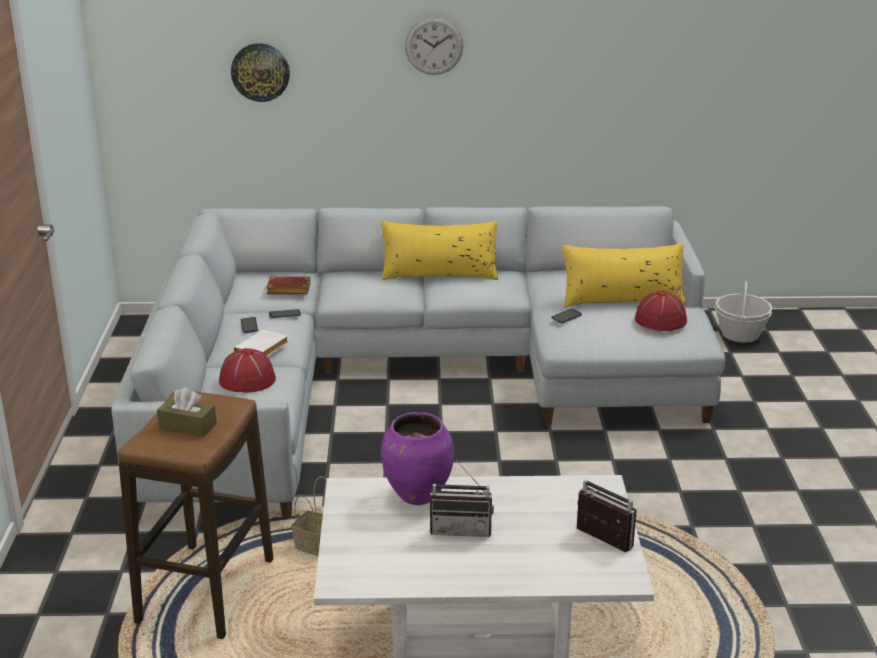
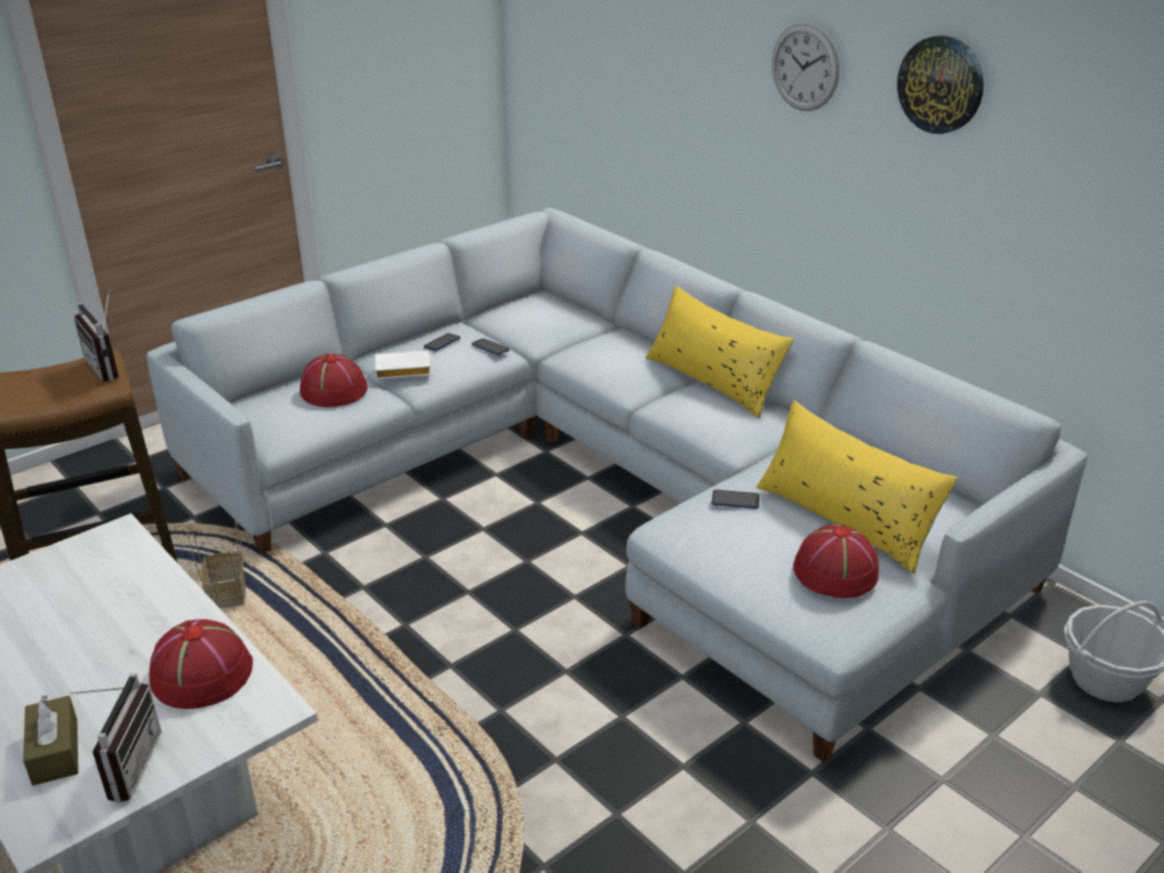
camera: 50 degrees right, 5 degrees up
(188, 426) = (46, 385): brown tissue box -> brown tissue box (55, 751)
(260, 72) = (629, 58): wall clock -> wall clock (941, 84)
(287, 290) = (542, 326): brown book -> none
(418, 496) = (135, 583): purple vase -> none
(461, 529) = (83, 644): radio -> radio (110, 367)
(543, 498) = (200, 673): none -> red hat

